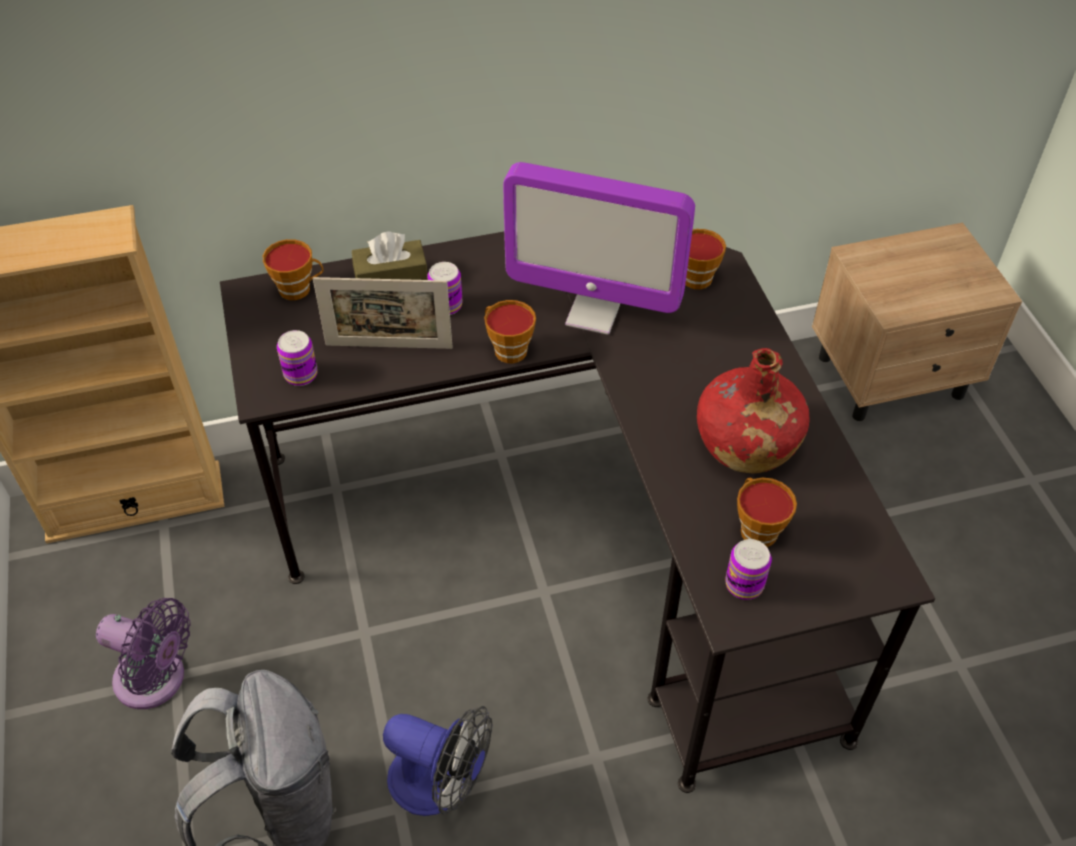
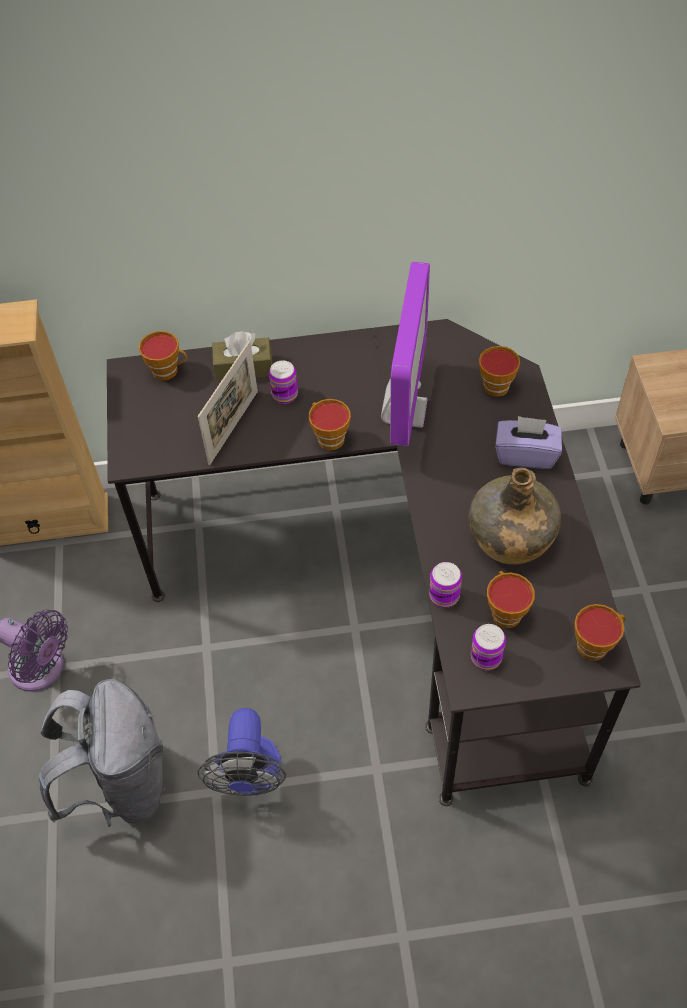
camera: 10 degrees right, 5 degrees up
(301, 375) = (160, 446): can -> can (444, 596)
(389, 346) = (233, 427): picture frame -> picture frame turned 75 degrees counterclockwise
(440, 784) = (250, 776): fan -> fan turned 60 degrees clockwise
(593, 313) = (404, 411): monitor -> monitor turned 105 degrees counterclockwise
(745, 443) = (510, 536): red bottle -> green bottle
(746, 350) = (526, 454): none -> purple tissue box
(871, 556) = (595, 644): none -> cup

